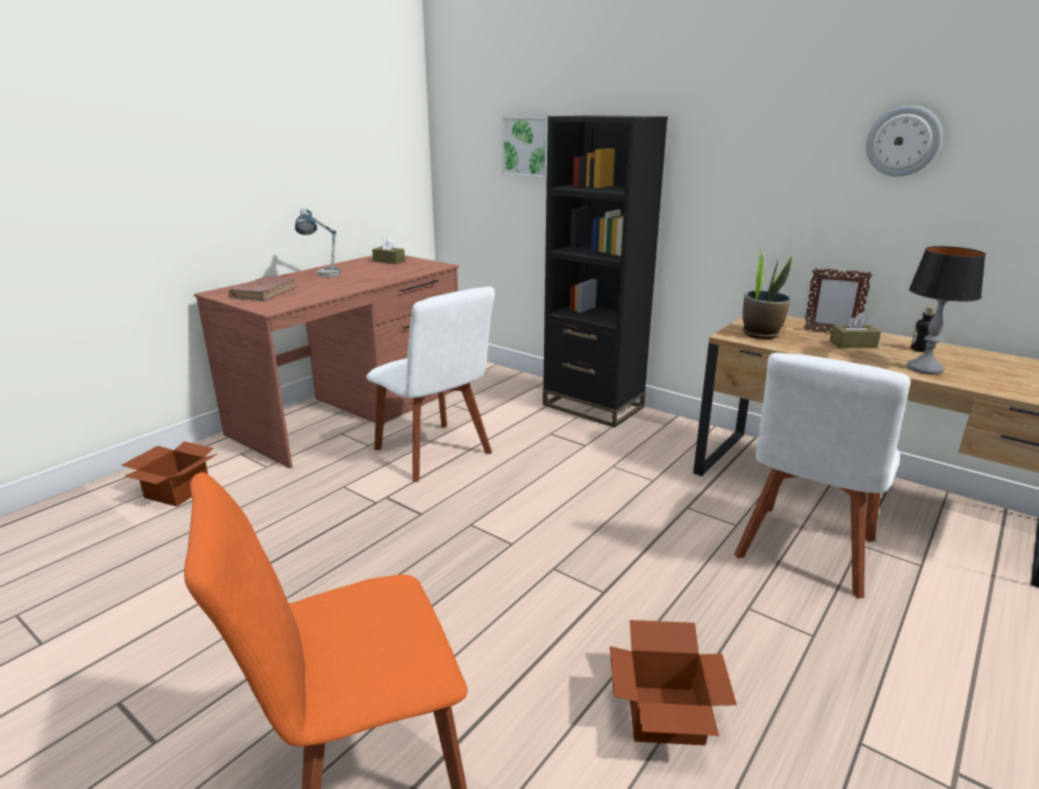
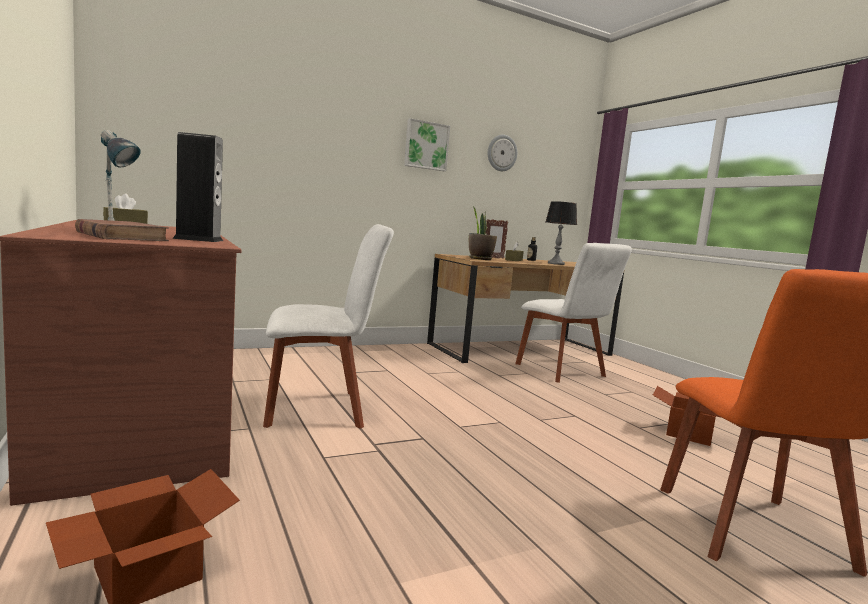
camera: 65 degrees left, 15 degrees down
(306, 297) = (198, 239): none -> speaker
(527, 146) = (235, 123): picture -> picture (426, 145)
(593, 406) = (331, 353): black bookcase -> none

